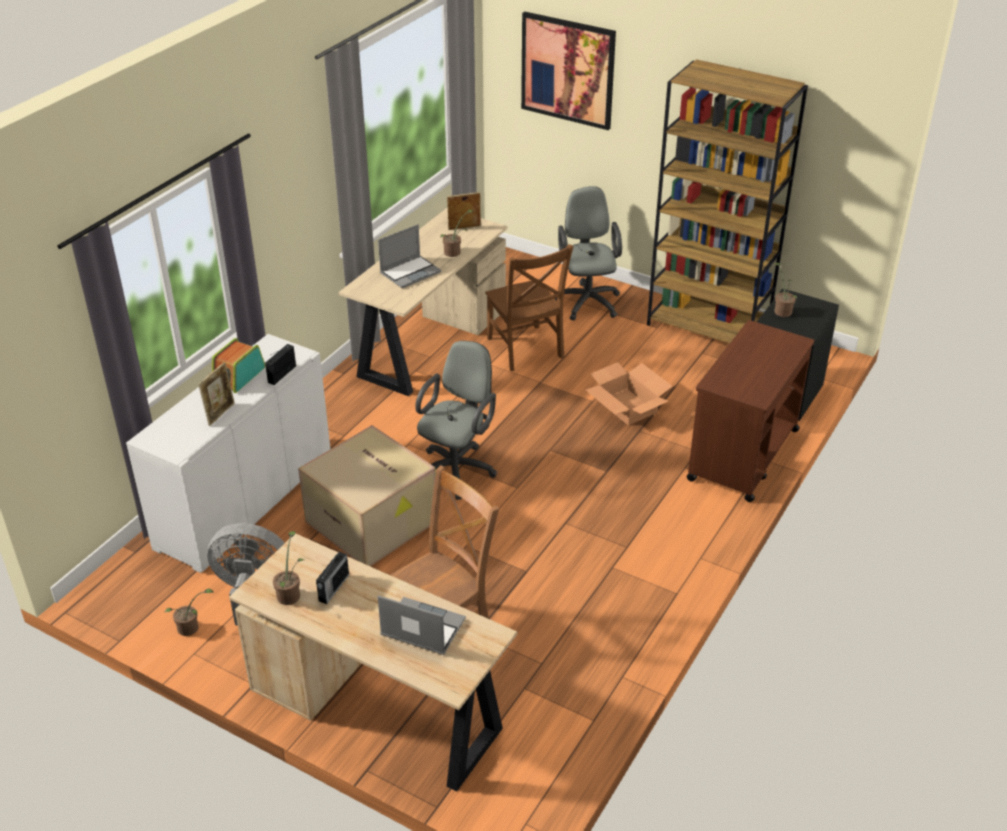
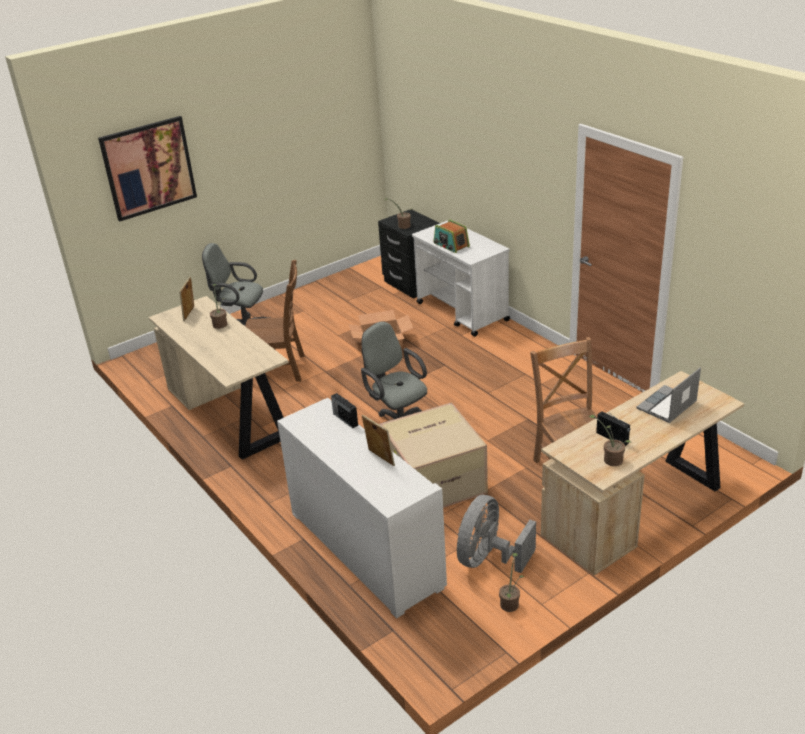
camera: 65 degrees left, 5 degrees down
(238, 376) = (331, 443): radio -> radio (451, 245)
(410, 272) = (230, 348): laptop -> none
(708, 327) = (320, 292): brown bookcase -> none
(742, 455) = (462, 312): brown cart -> white cart

